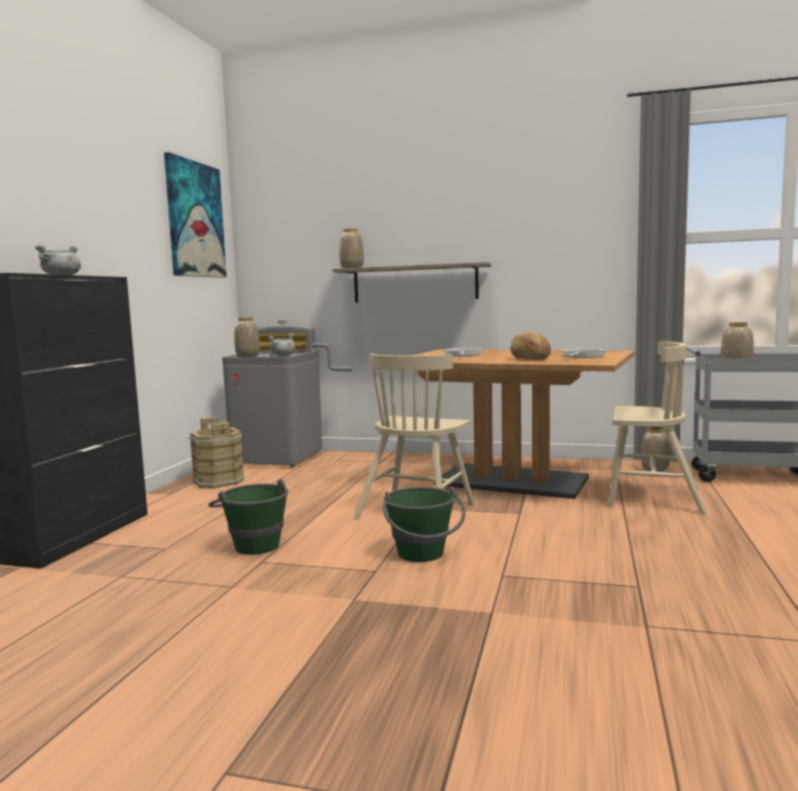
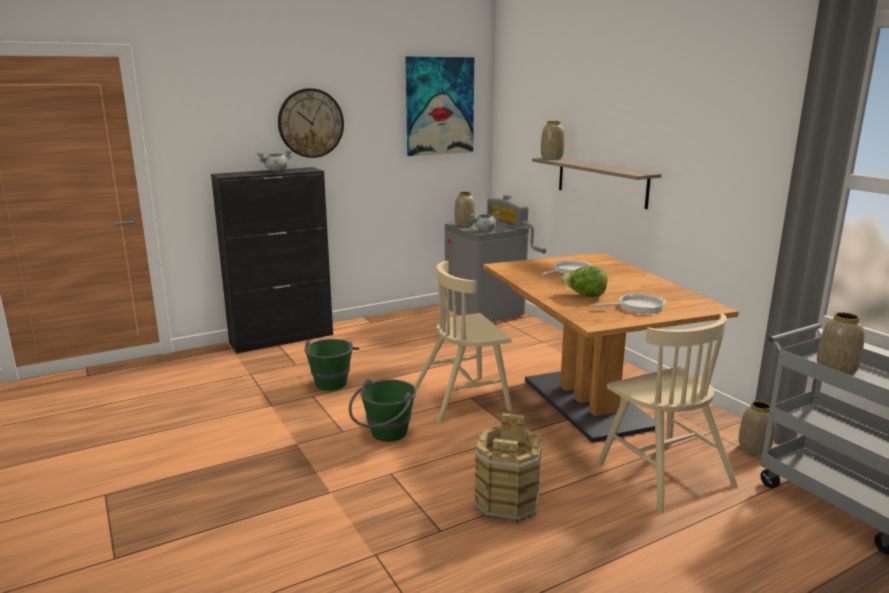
camera: 45 degrees right, 10 degrees up
(80, 217) = (311, 123): none -> wall clock
(218, 481) = (411, 321): brown bucket -> brown bucket (506, 502)
(530, 358) = (584, 295): bread -> lettuce

